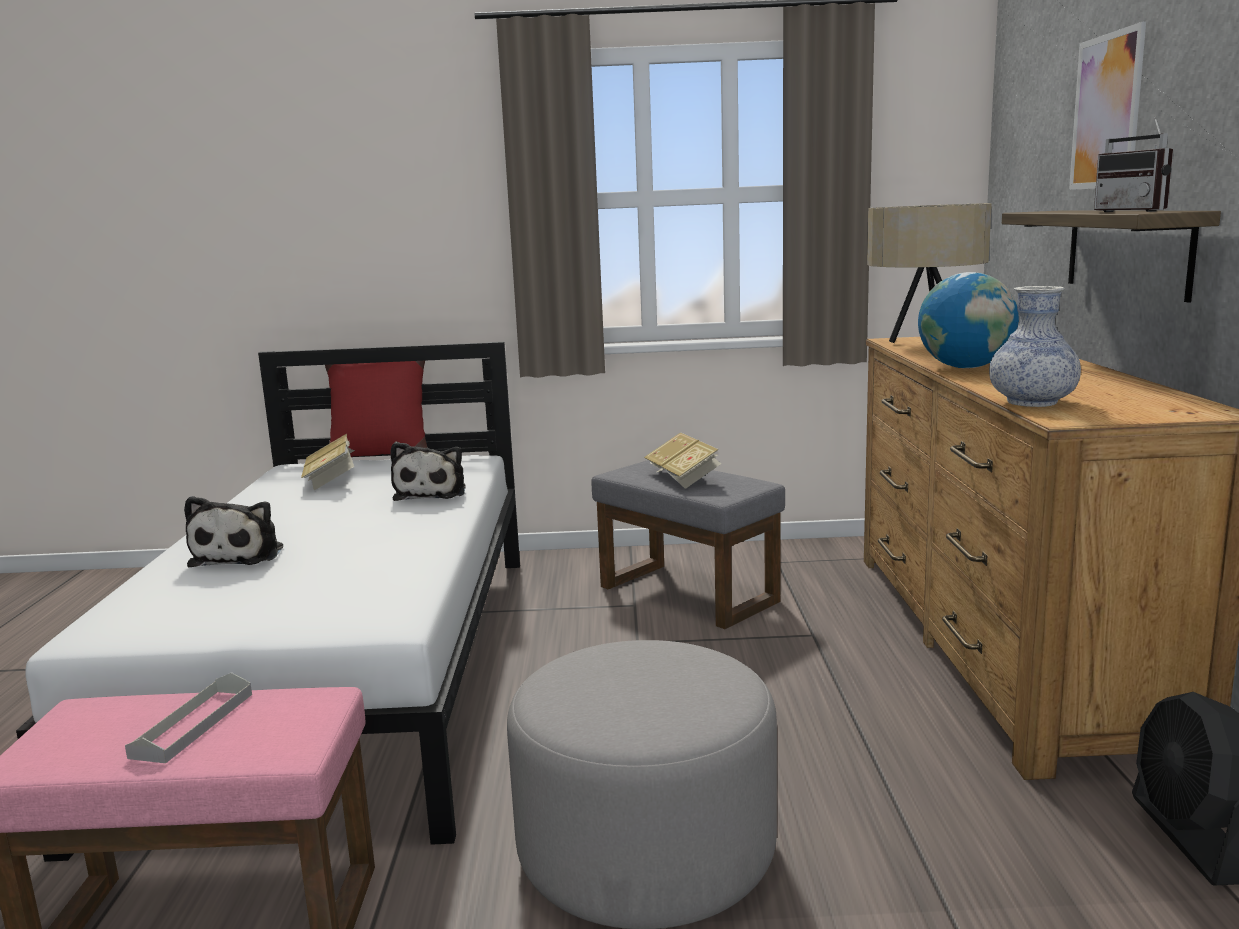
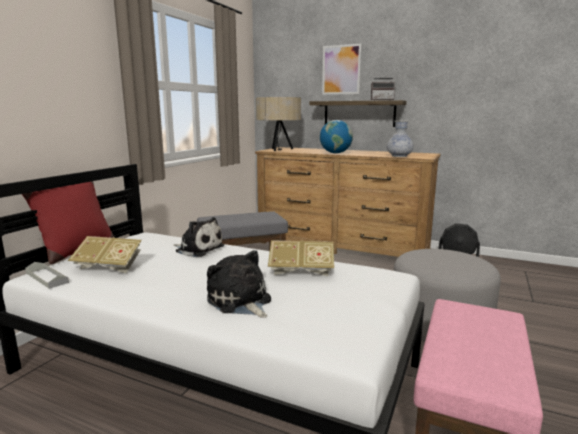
camera: 65 degrees left, 0 degrees up
(193, 724) = (472, 336): grey tray -> grey tray (47, 278)
(241, 555) = (240, 301): plush toy -> plush toy turned 150 degrees counterclockwise
(683, 478) = (240, 218): book -> book (301, 271)

